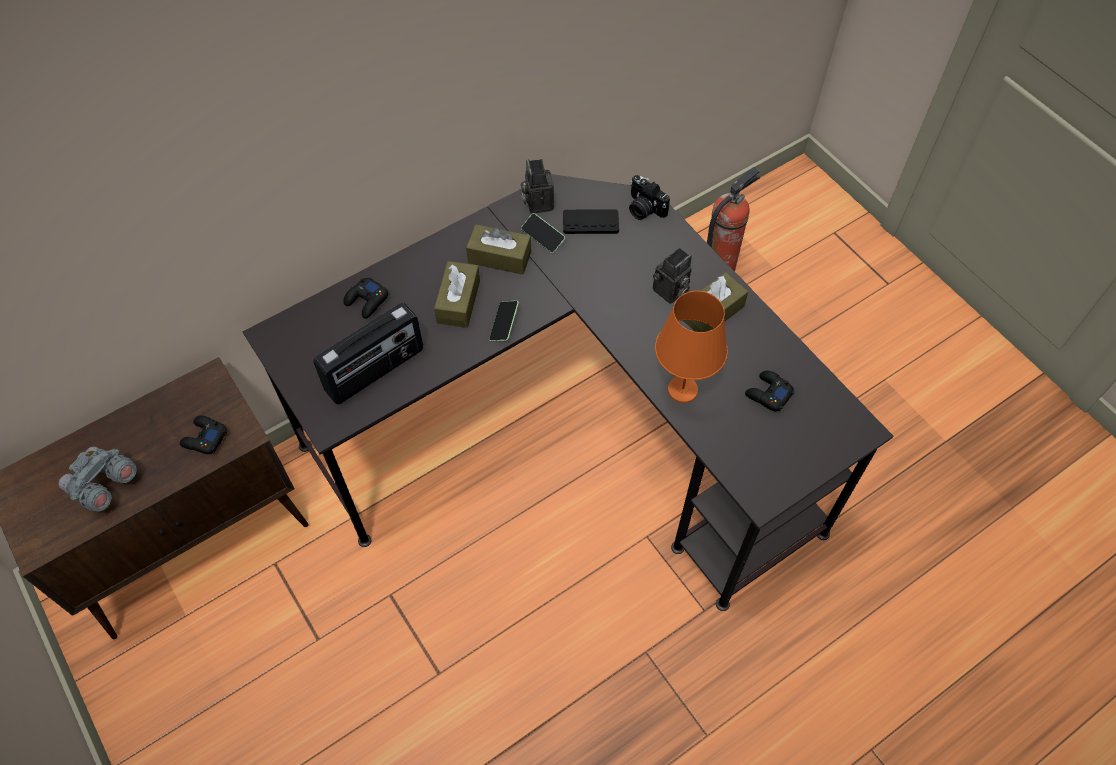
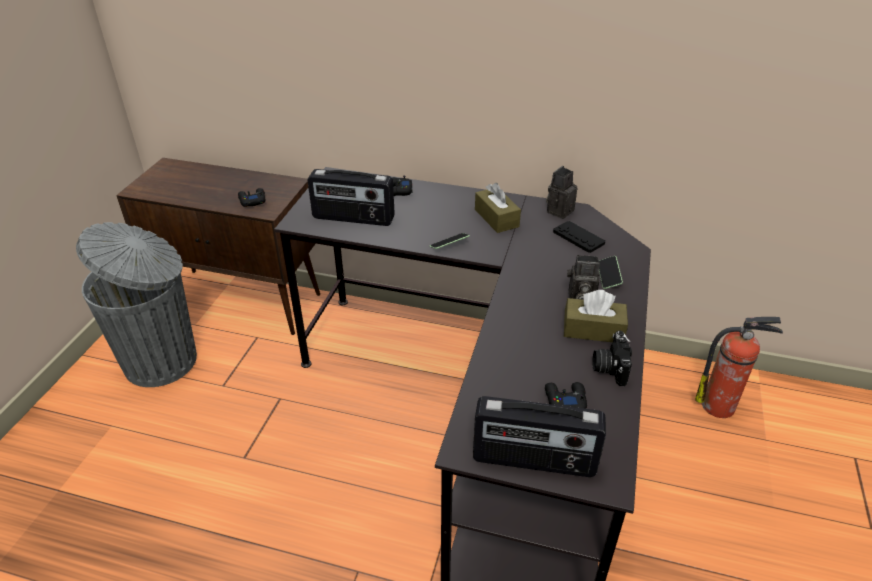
camera: 50 degrees right, 20 degrees down
(103, 485) = (191, 188): grey binoculars -> none
(216, 680) = (163, 361): none -> grey trash can
(458, 302) = (442, 221): brown tissue box -> none
(543, 237) = (537, 226): phone -> phone (608, 277)
(643, 209) = (626, 253): camera -> camera (609, 367)
(682, 389) = (506, 350): orange table lamp -> none
(808, 460) = (534, 461): none -> radio

